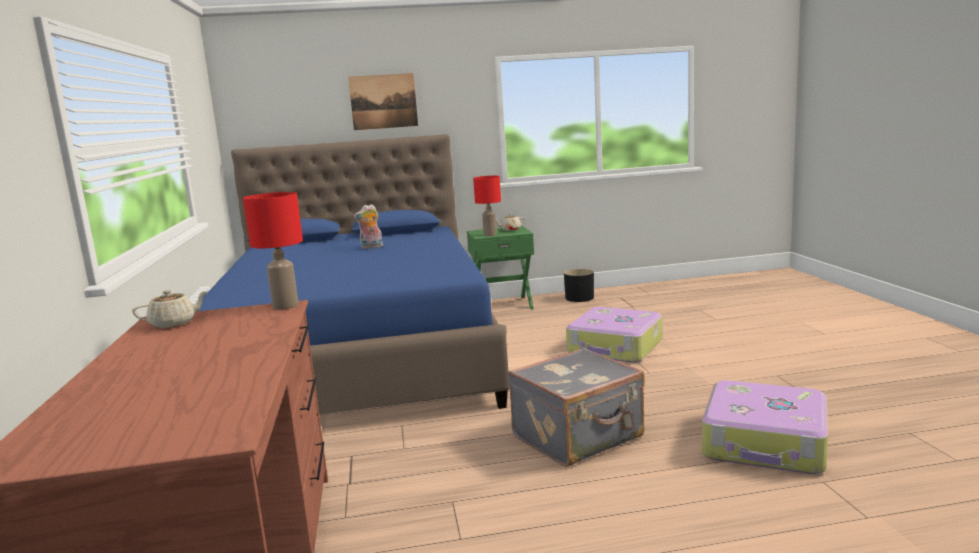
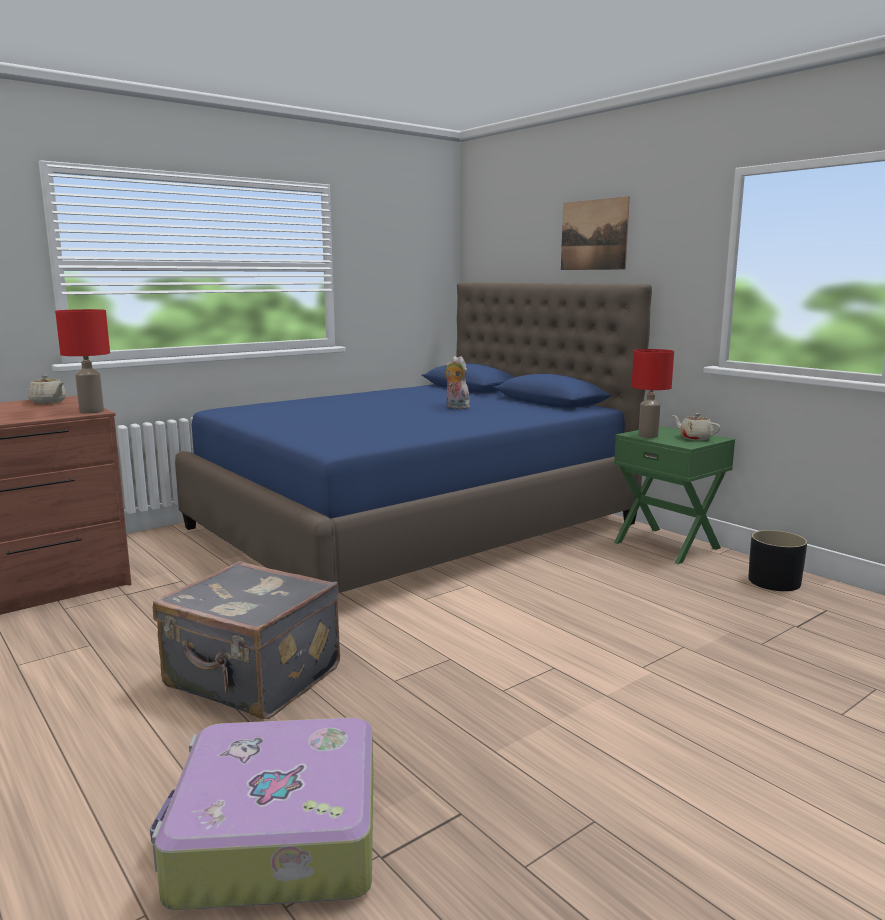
camera: 60 degrees right, 0 degrees up
(615, 347) = (583, 647): suitcase -> none

